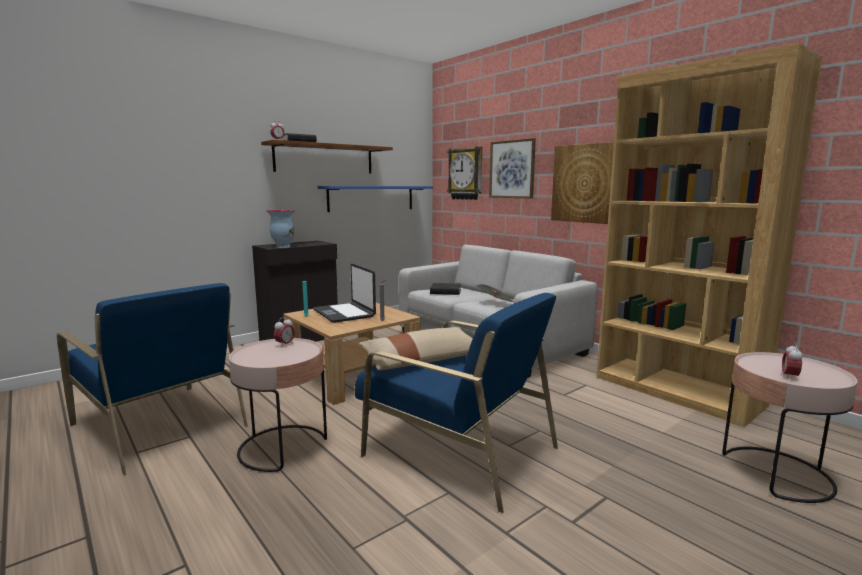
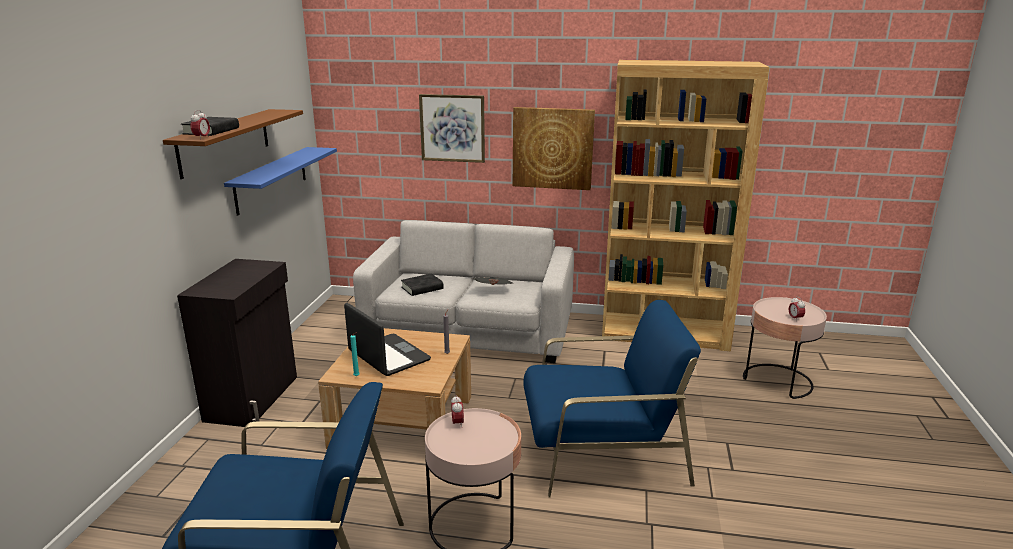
camera: 40 degrees left, 10 degrees up
(282, 246) = (236, 288): vase -> none
(345, 313) = (388, 356): laptop -> laptop turned 150 degrees counterclockwise
(422, 360) = (571, 388): beige pillow -> none
(466, 174) = (379, 129): wall clock -> none

